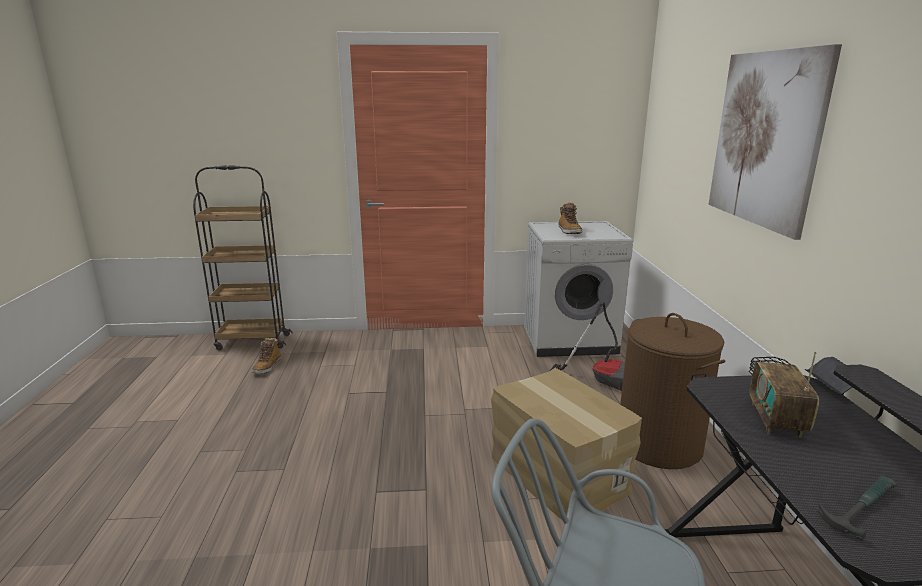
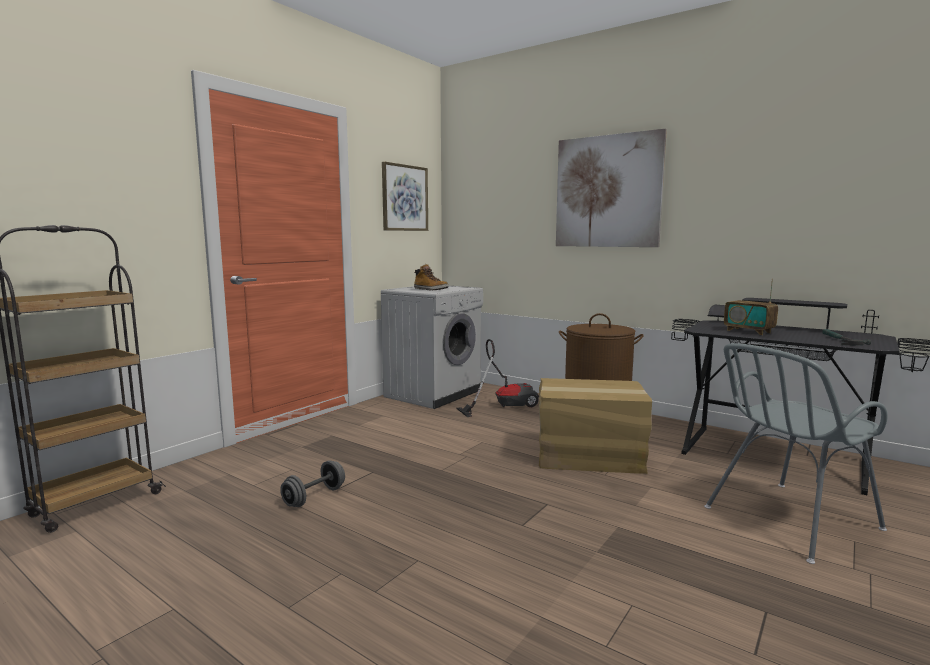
camera: 50 degrees left, 10 degrees down
(267, 367) = (182, 513): boot -> none
(327, 392) = (314, 497): none -> grey dumbbell
(579, 122) = (404, 198): none -> picture

